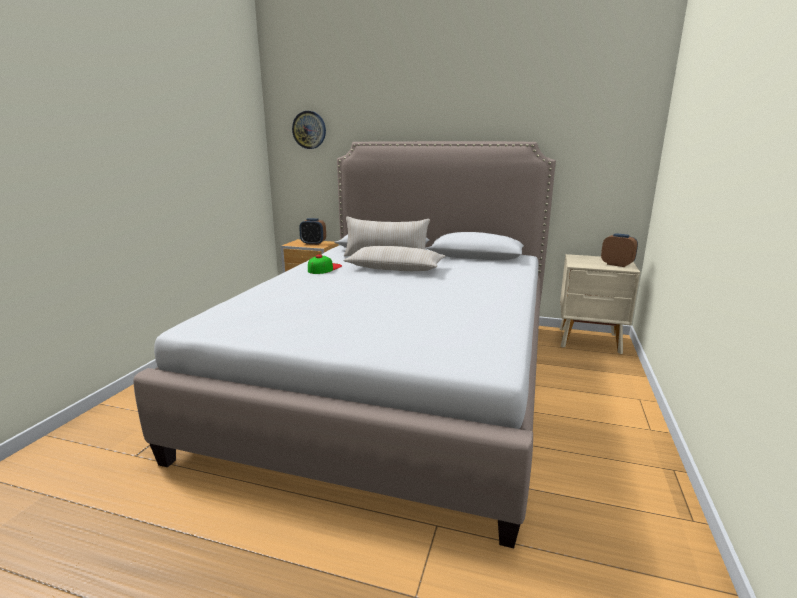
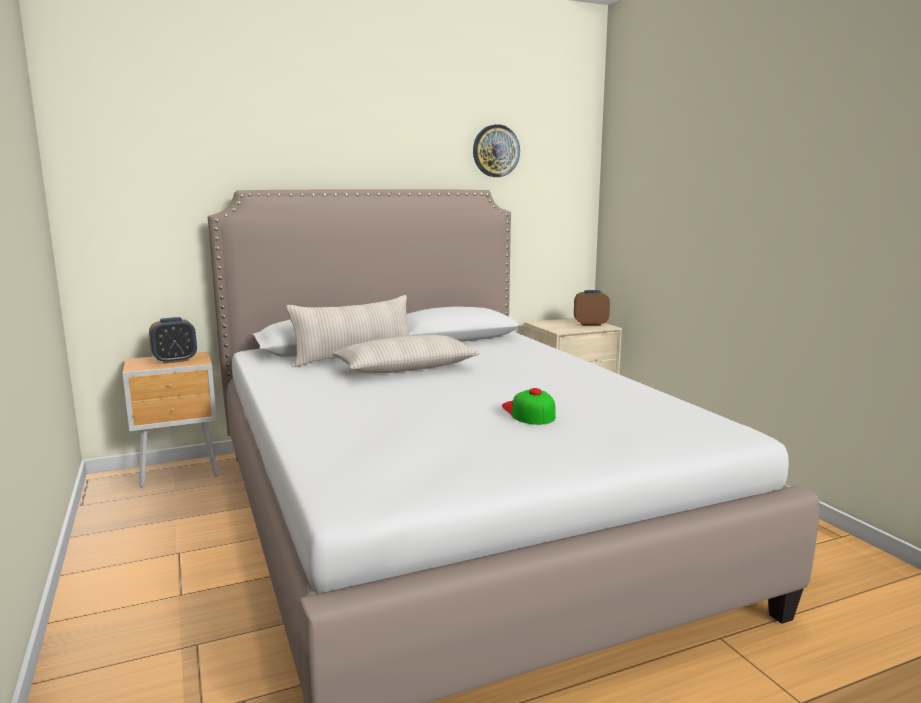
camera: 40 degrees left, 5 degrees down
(309, 130) = (142, 170): wall clock -> wall clock (495, 151)
(324, 268) = (315, 386): cap -> cap (528, 412)

